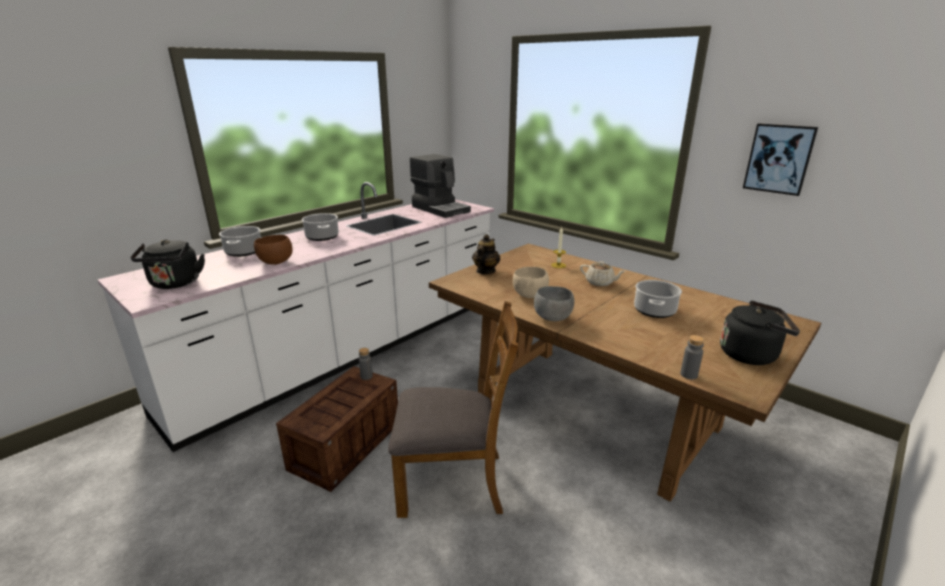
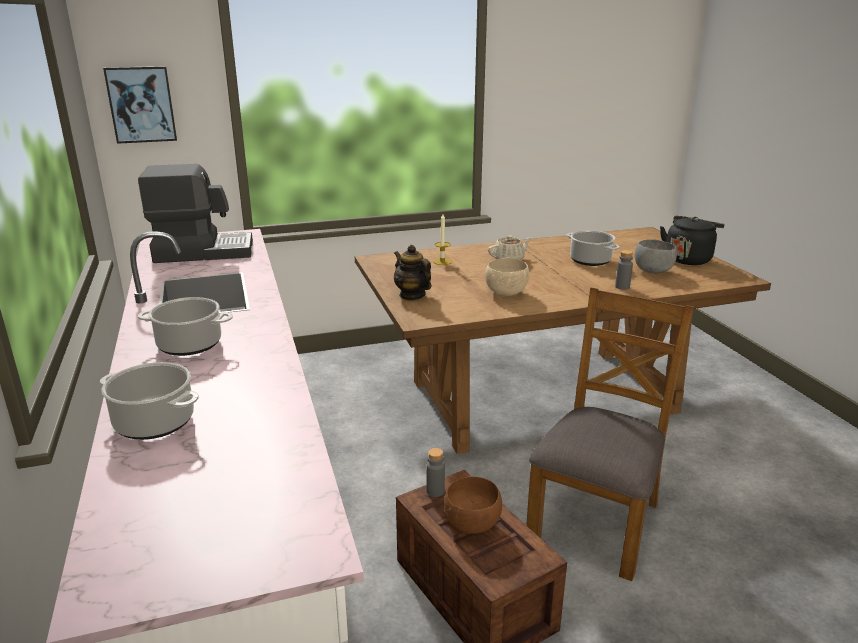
camera: 60 degrees left, 0 degrees up
(175, 284) = (249, 512): black kettle -> none
(275, 263) = (267, 398): brown bowl -> brown bowl (472, 525)
(553, 318) = (569, 298): grey bowl -> grey bowl (652, 271)
(688, 375) = (708, 285): grey bottle -> grey bottle (622, 287)
(779, 159) = (561, 100): picture -> picture (141, 104)

